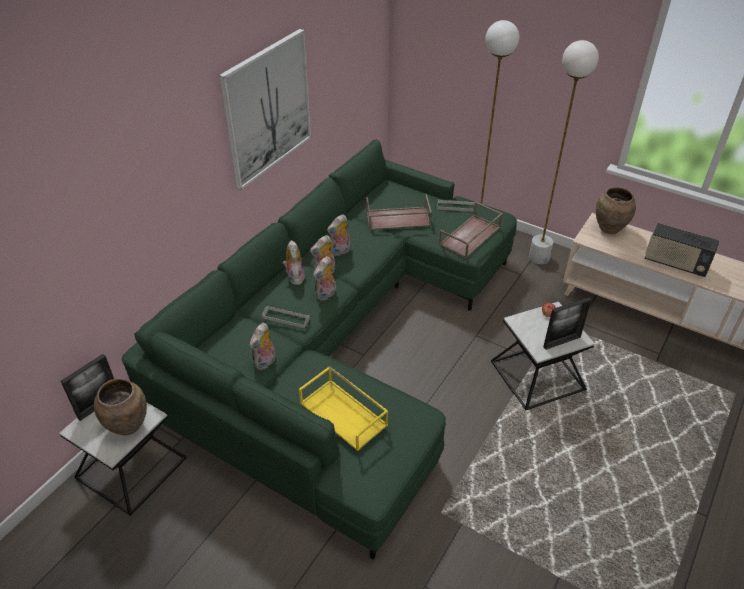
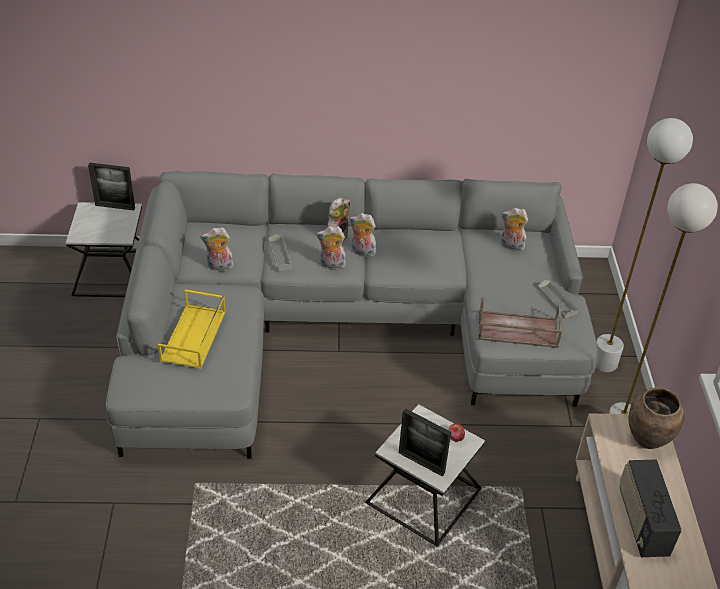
camera: 55 degrees right, 0 degrees up
(128, 425) = (107, 230): brown vase -> none
(267, 109) = (405, 70): picture -> none
(340, 251) = (398, 248): plush toy -> plush toy (511, 246)
(340, 341) = (341, 327): green sofa -> grey sofa
(397, 219) = (487, 265): brown tray -> none

